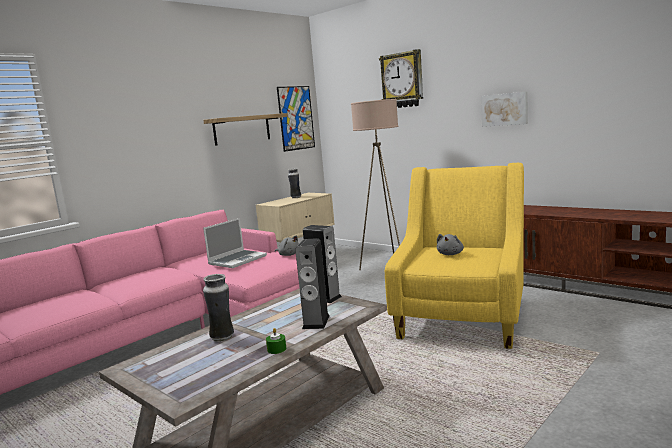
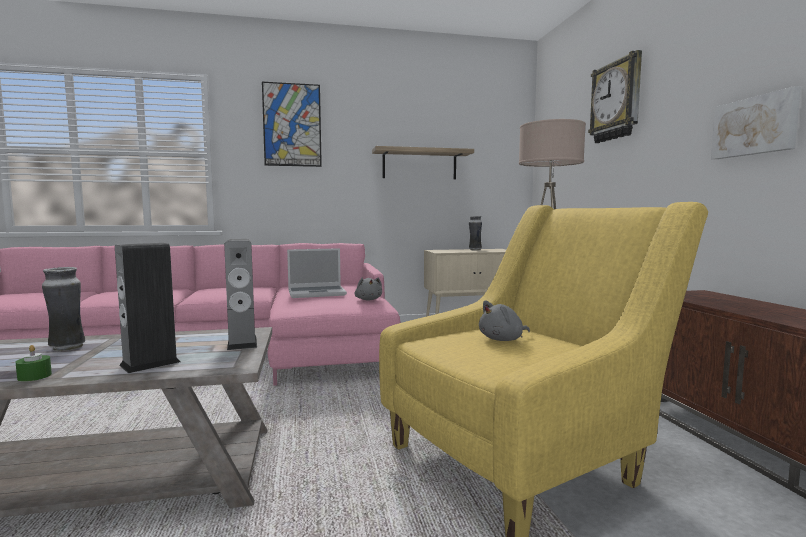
camera: 35 degrees right, 5 degrees down
(296, 118) = (498, 159): picture -> picture (292, 125)

